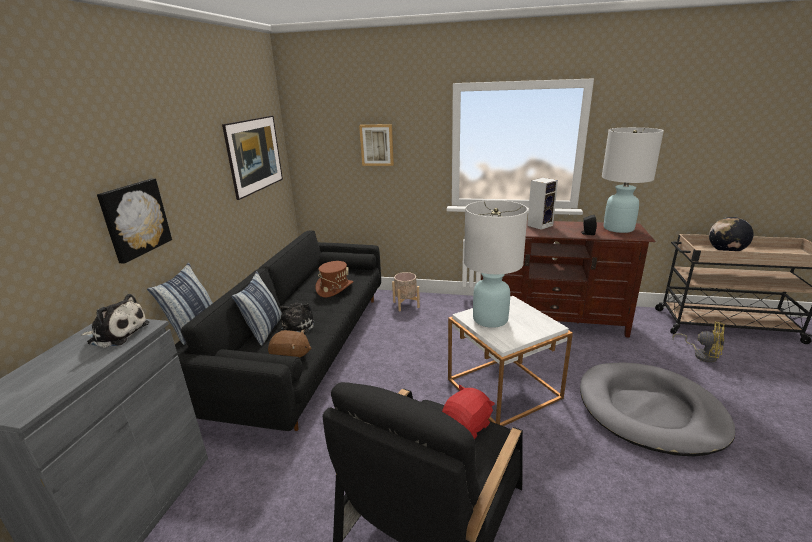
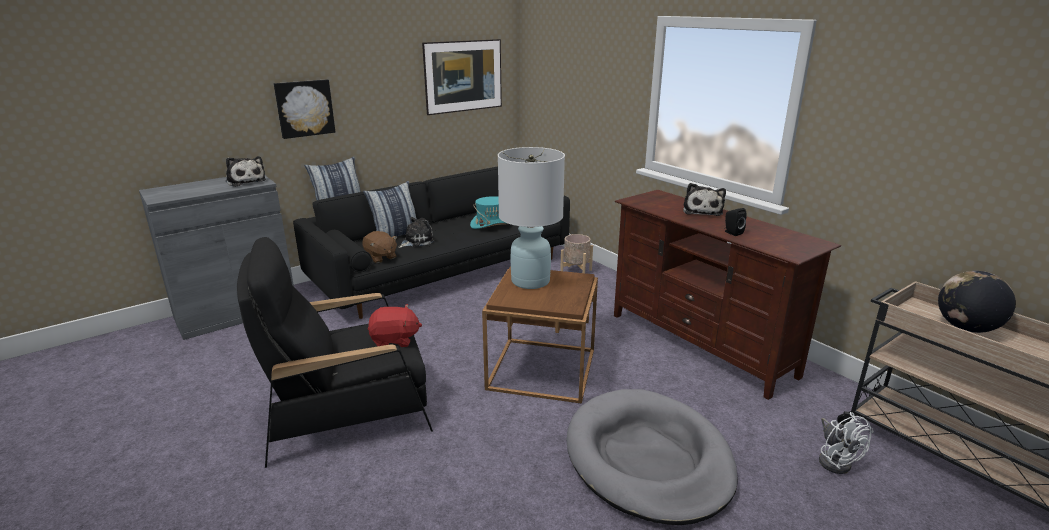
camera: 40 degrees right, 0 degrees up
(335, 288) = (491, 224): brown hat -> turquoise hat
(377, 145) = (586, 82): picture -> none
(503, 388) = (542, 369): white side table -> brown side table
(540, 225) = (702, 211): speaker -> plush toy
(618, 228) = (789, 240): white table lamp -> none
(701, 354) = (835, 460): yellow fan -> white fan

